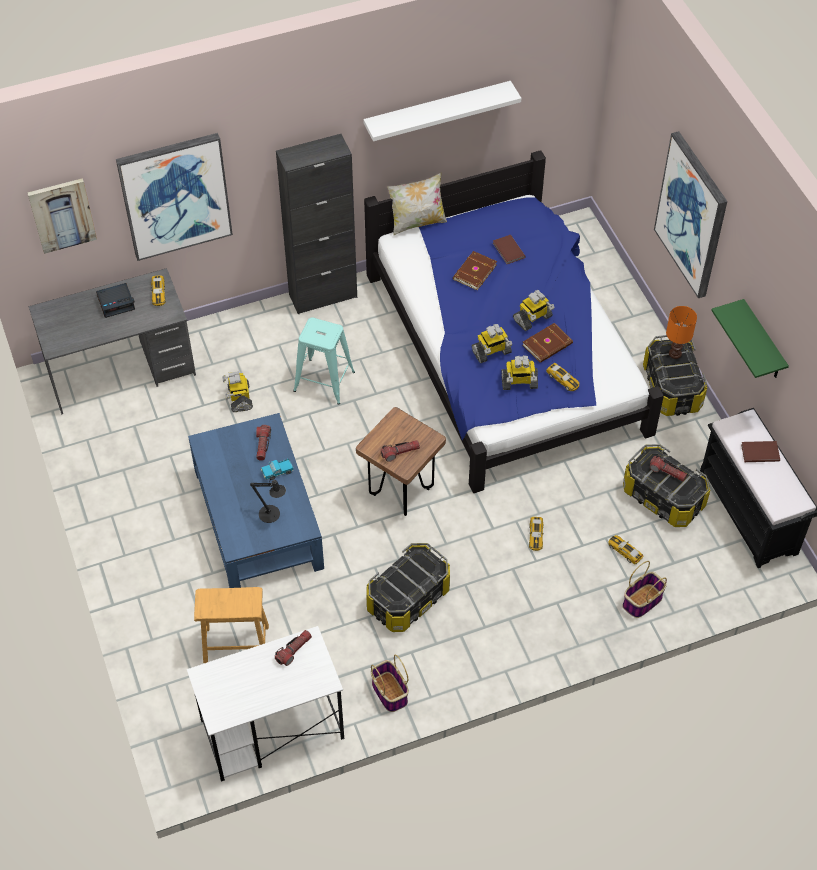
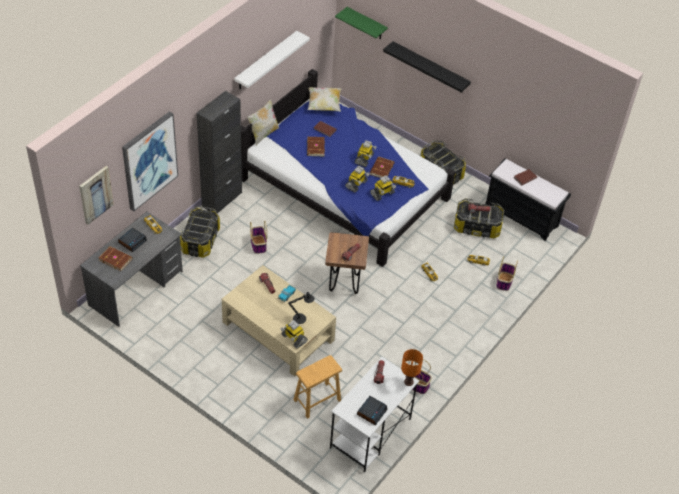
camera: 35 degrees left, 5 degrees down
(77, 317) = (115, 259): none -> brown book
(239, 398) = (217, 273): toy robot -> toy robot (293, 338)
(240, 700) = (371, 412): none -> alarm clock
(258, 519) = (278, 331): blue coffee table -> beige coffee table
(324, 381) = (258, 244): turquoise stool -> basket
(408, 598) = (389, 334): storage box -> storage box (200, 240)
(536, 214) = (324, 105): none -> pillow
(675, 354) = (439, 151): orange table lamp -> orange table lamp (409, 382)
(692, 215) = (430, 68): picture -> black shelf
(763, 342) = (505, 118): green shelf -> green shelf (366, 24)

